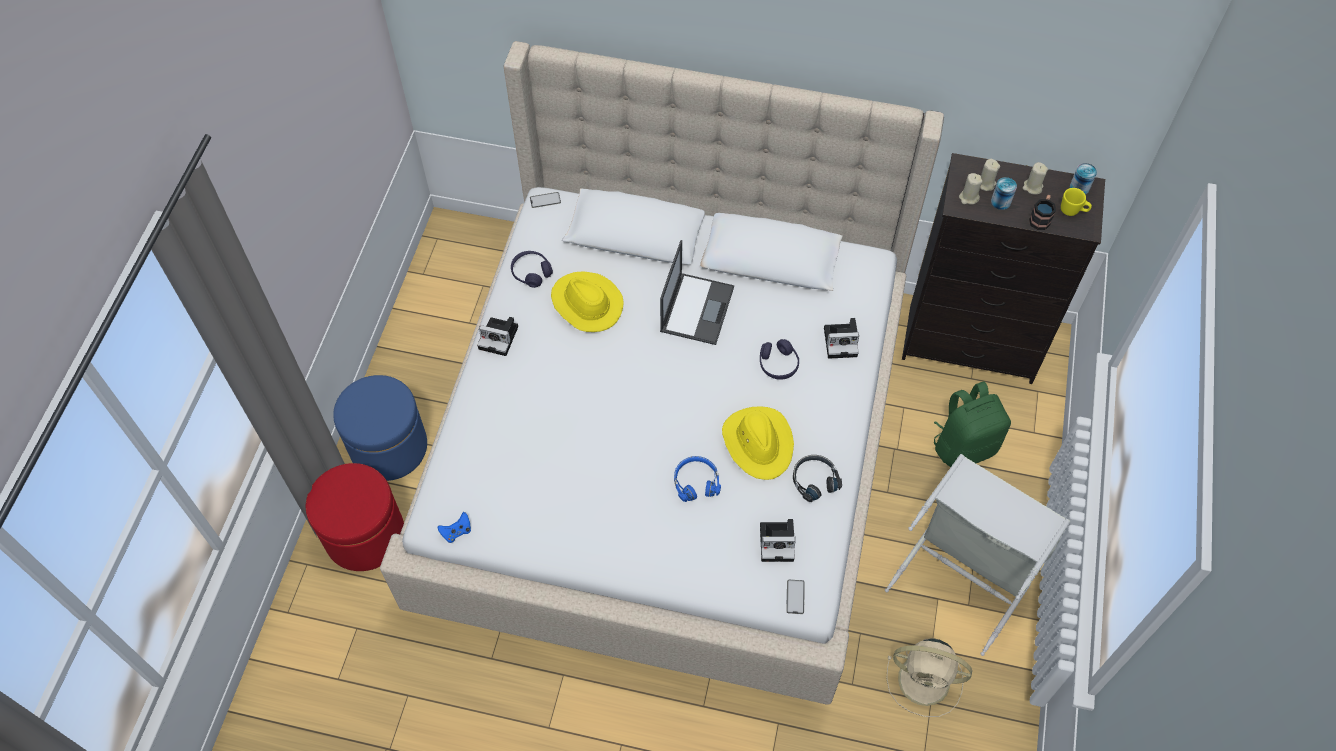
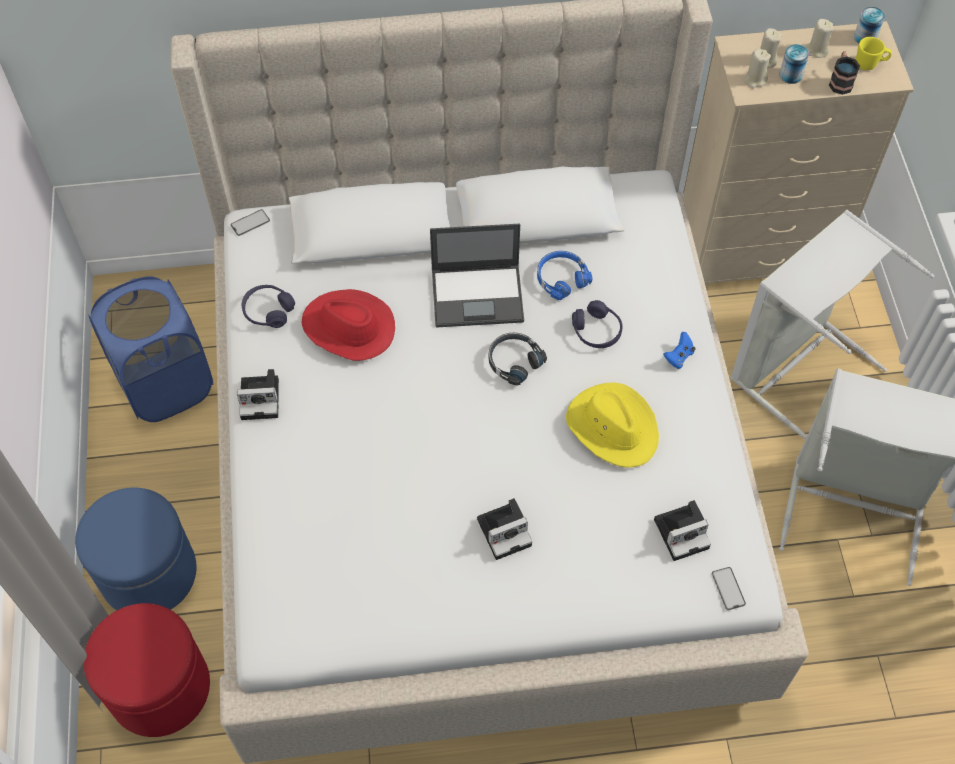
camera: 20 degrees left, 0 degrees up
(456, 308) = (166, 384): none -> blue laundry basket
(457, 532) = (304, 647): blue game controller -> blue game controller (678, 357)
(586, 304) = (348, 328): yellow hat -> red hat
(696, 481) = (561, 493): blue headphones -> blue headphones (561, 278)
(697, 308) = (478, 295): laptop -> laptop turned 90 degrees clockwise
(814, 479) = (692, 448): black headphones -> black headphones (514, 361)
(842, 341) = (655, 284): camera -> camera (506, 530)
(926, 681) = (863, 634): beige fan -> none
(964, 446) = (795, 364): green backpack -> grey laundry basket
(971, 345) = (757, 254): black dresser -> beige dresser

